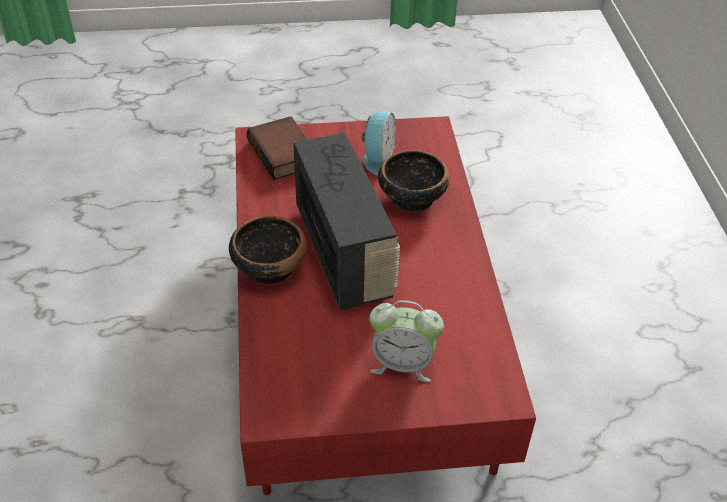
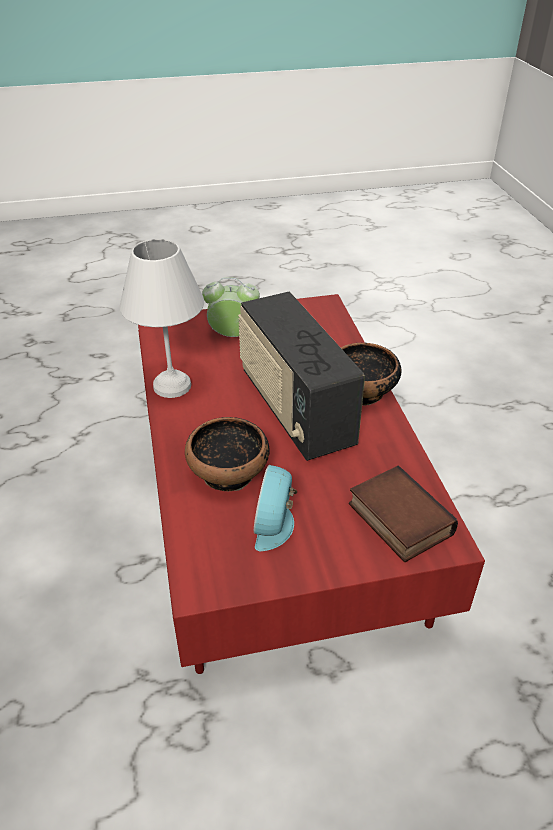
camera: 175 degrees right, 5 degrees down
(469, 292) = (174, 386): none -> white table lamp

